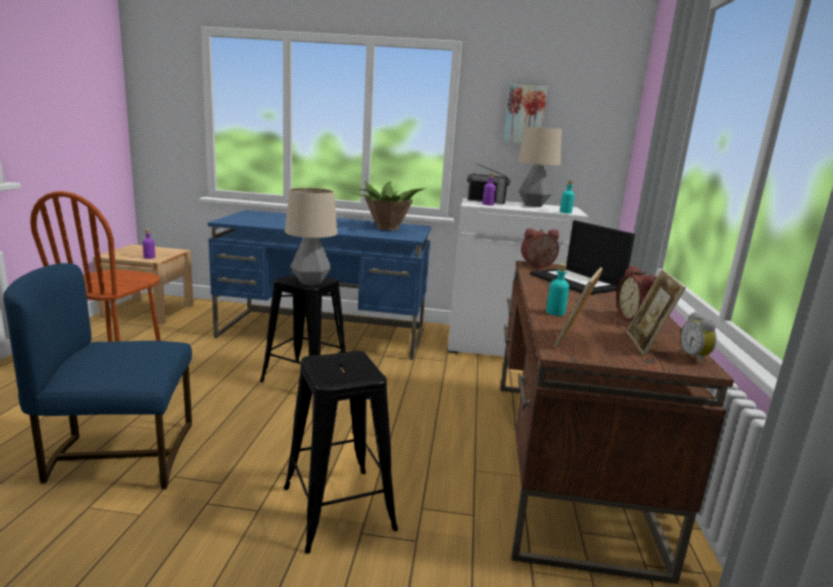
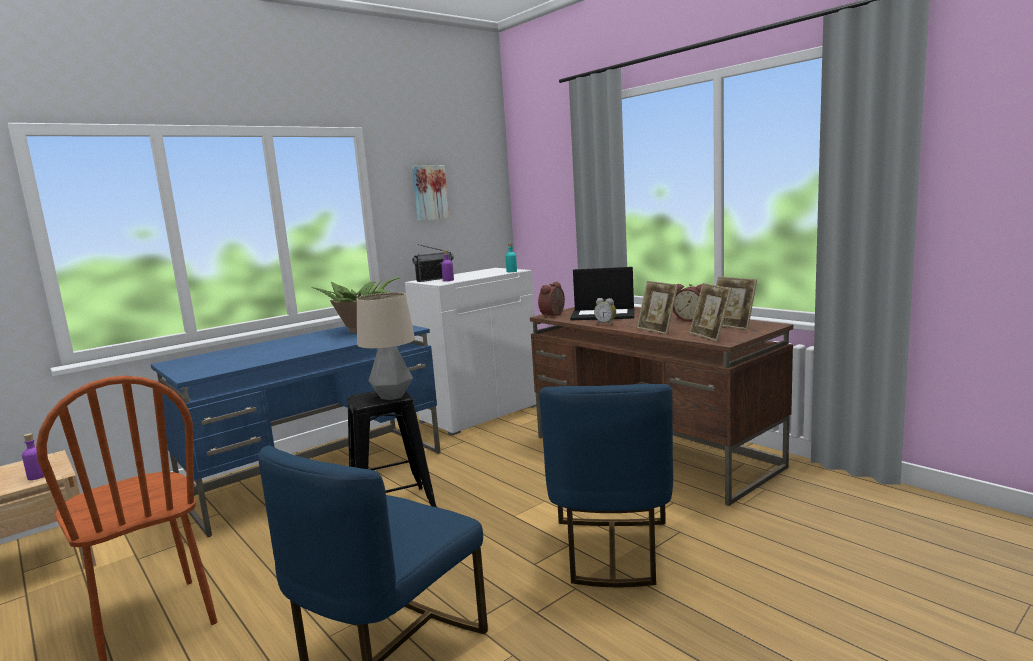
camera: 45 degrees left, 5 degrees down
(338, 508) = (611, 550): black stool -> blue chair
(533, 205) = (472, 273): table lamp -> none
(555, 312) = (657, 330): turquoise bottle -> picture frame
(695, 358) = (760, 323): alarm clock -> alarm clock (606, 324)

